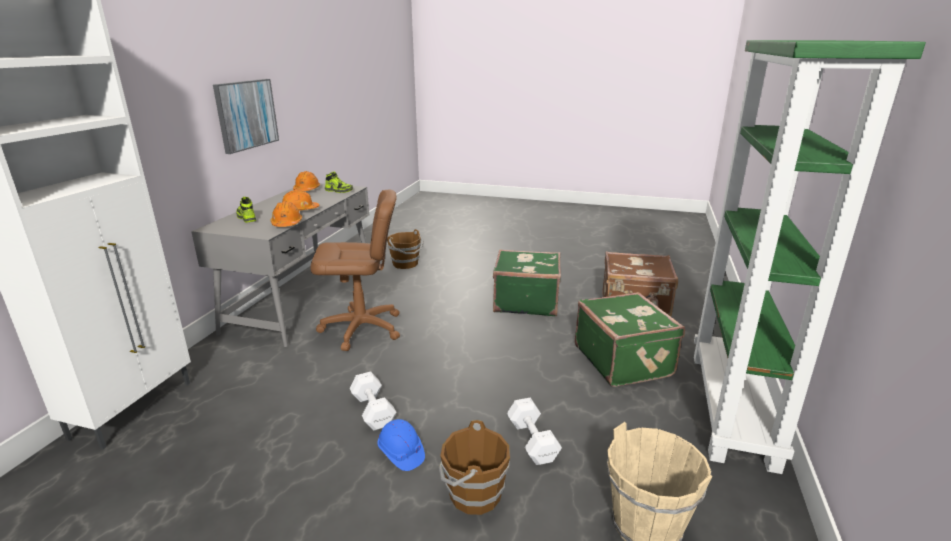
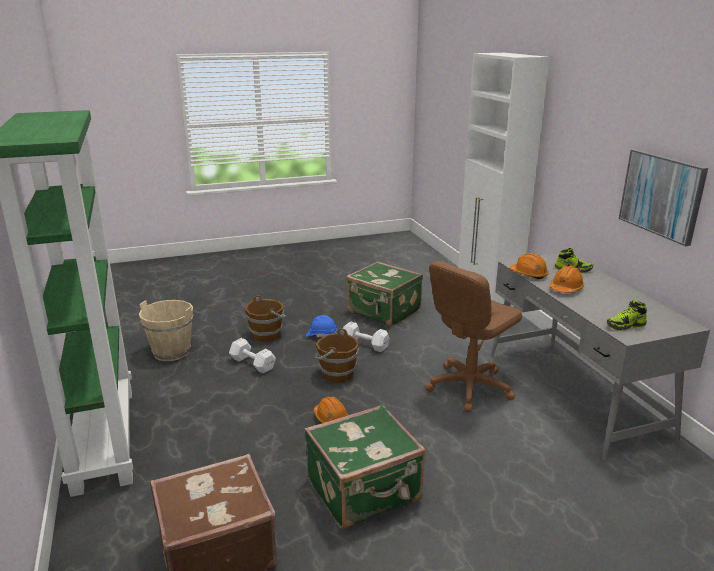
camera: 145 degrees right, 0 degrees up
(307, 190) = (657, 316): orange hard hat -> orange hard hat (331, 418)
(405, 264) = (601, 495): brown bucket -> brown bucket (336, 374)
(624, 360) = (208, 449): green suitcase -> green suitcase (383, 312)

